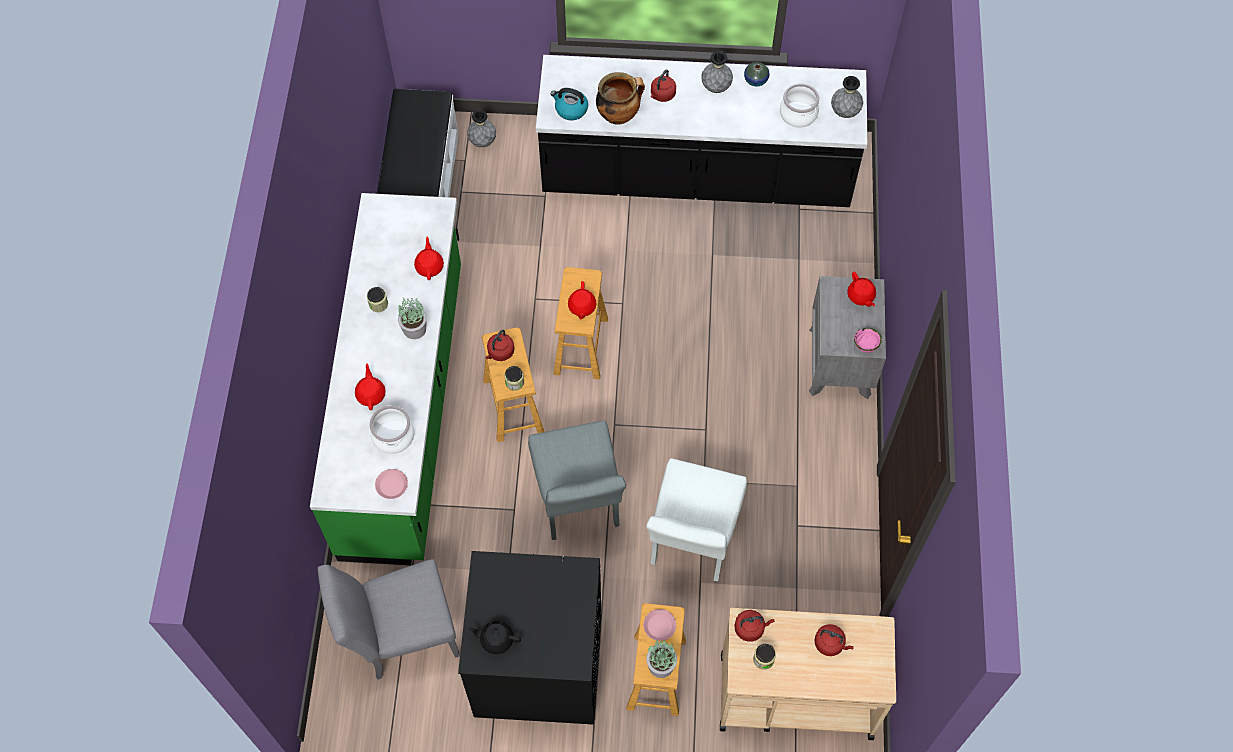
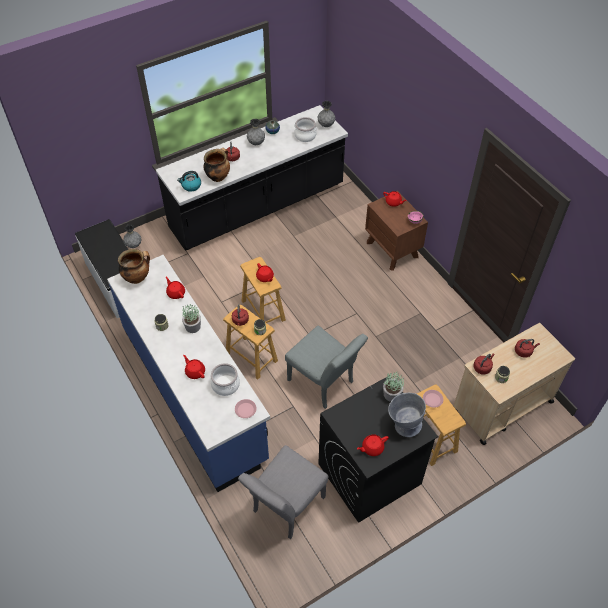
camera: 35 degrees left, 10 degrees down
(399, 214) = (137, 277): none -> cooking pot
(405, 410) = (194, 393): green counter -> blue counter
(496, 639) = (372, 448): black teapot -> red teapot
(561, 635) = (403, 424): none -> grey bowl
(660, 665) = (449, 418): potted plant -> potted plant (391, 394)
(691, 543) = (394, 368): white chair -> none
(840, 362) = (392, 249): grey nightstand -> brown nightstand

